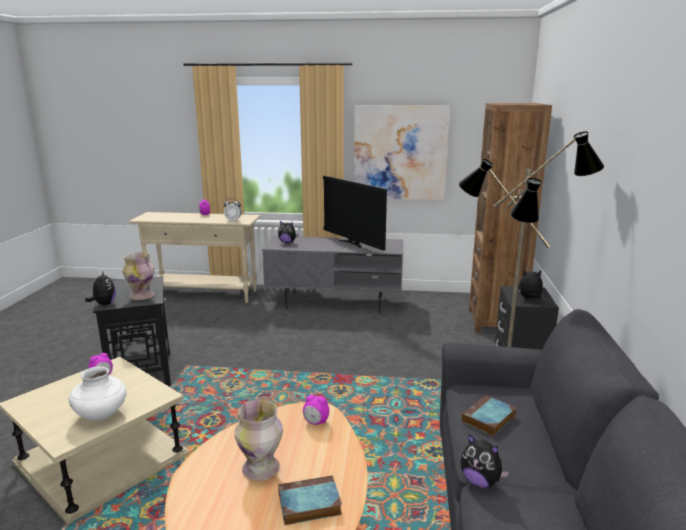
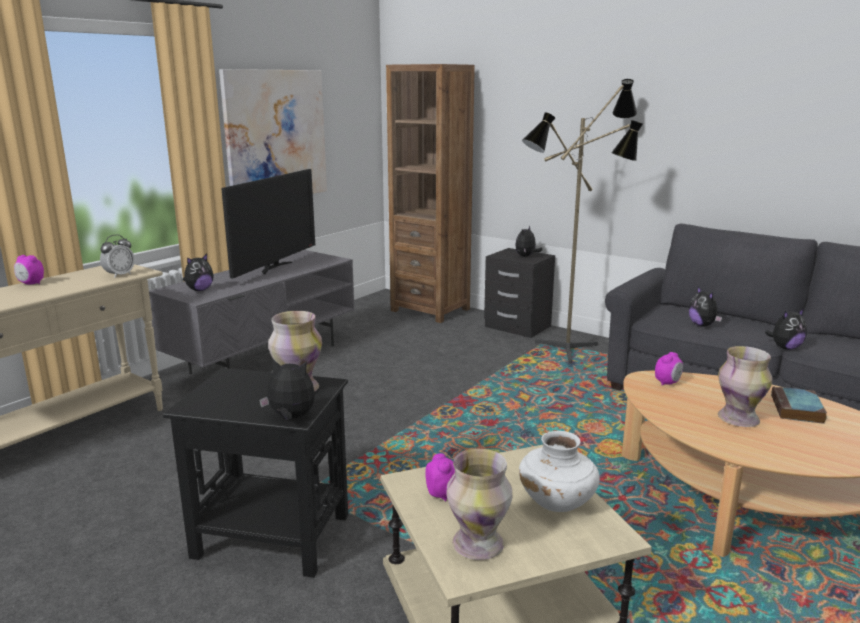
camera: 60 degrees left, 0 degrees up
(48, 400) = (478, 545): none -> vase
(352, 243) = (274, 267): television -> television turned 60 degrees counterclockwise
(488, 419) = (702, 325): book -> plush toy

